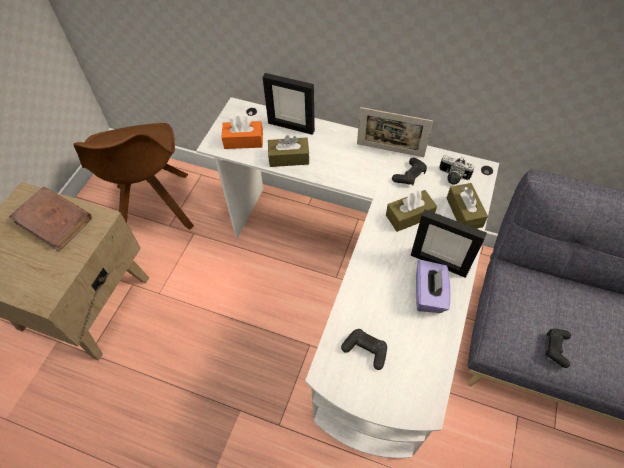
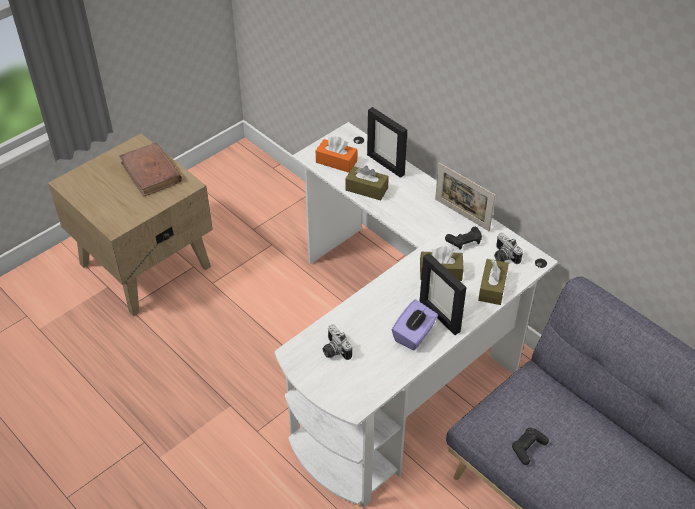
camera: 25 degrees right, 10 degrees down
(154, 208) = (247, 208): brown chair -> none
(365, 350) = (334, 351): black game controller -> camera

